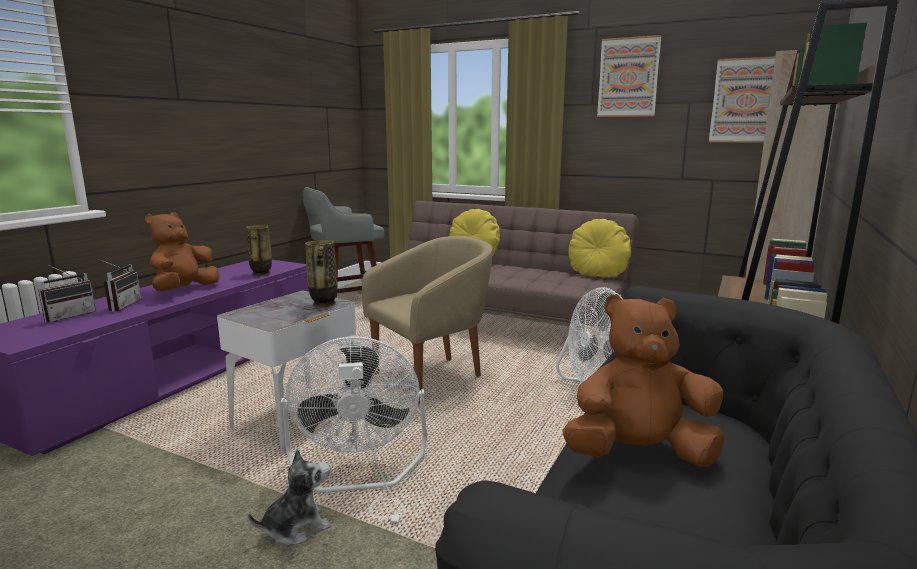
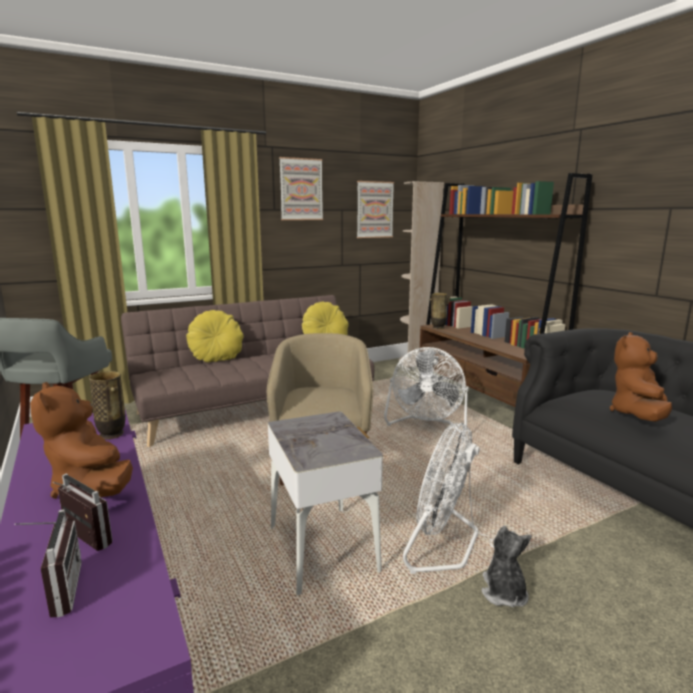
camera: 55 degrees left, 0 degrees up
(324, 304) = (332, 422): vase -> vase (438, 328)

